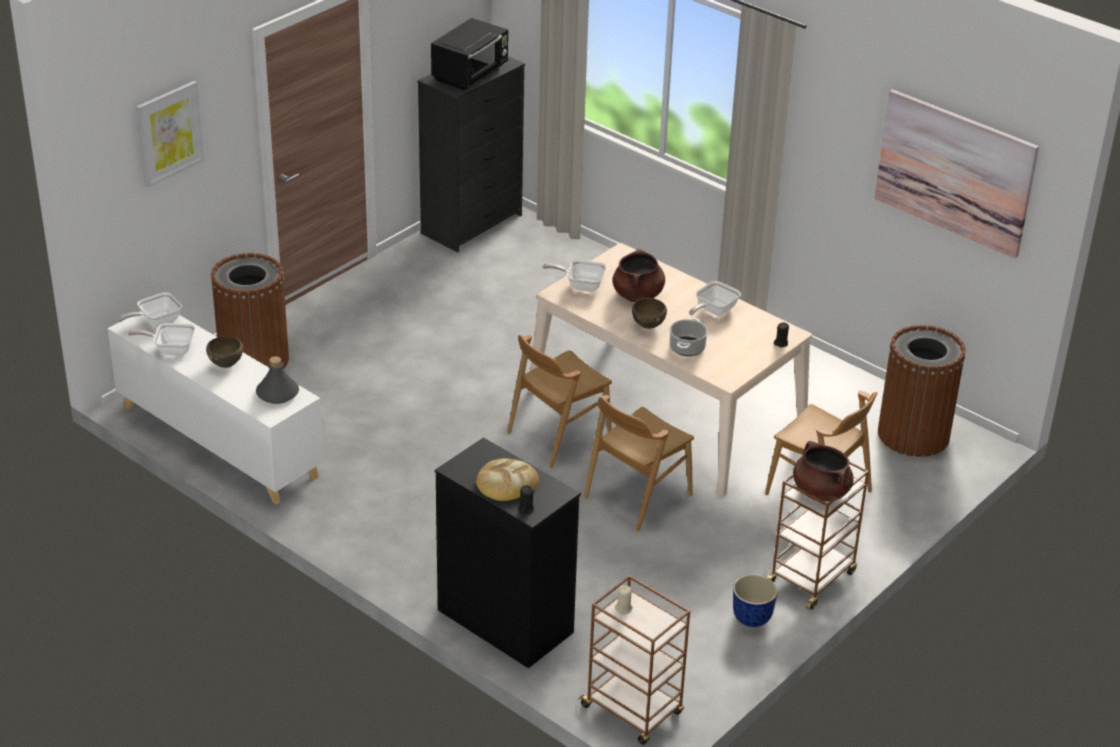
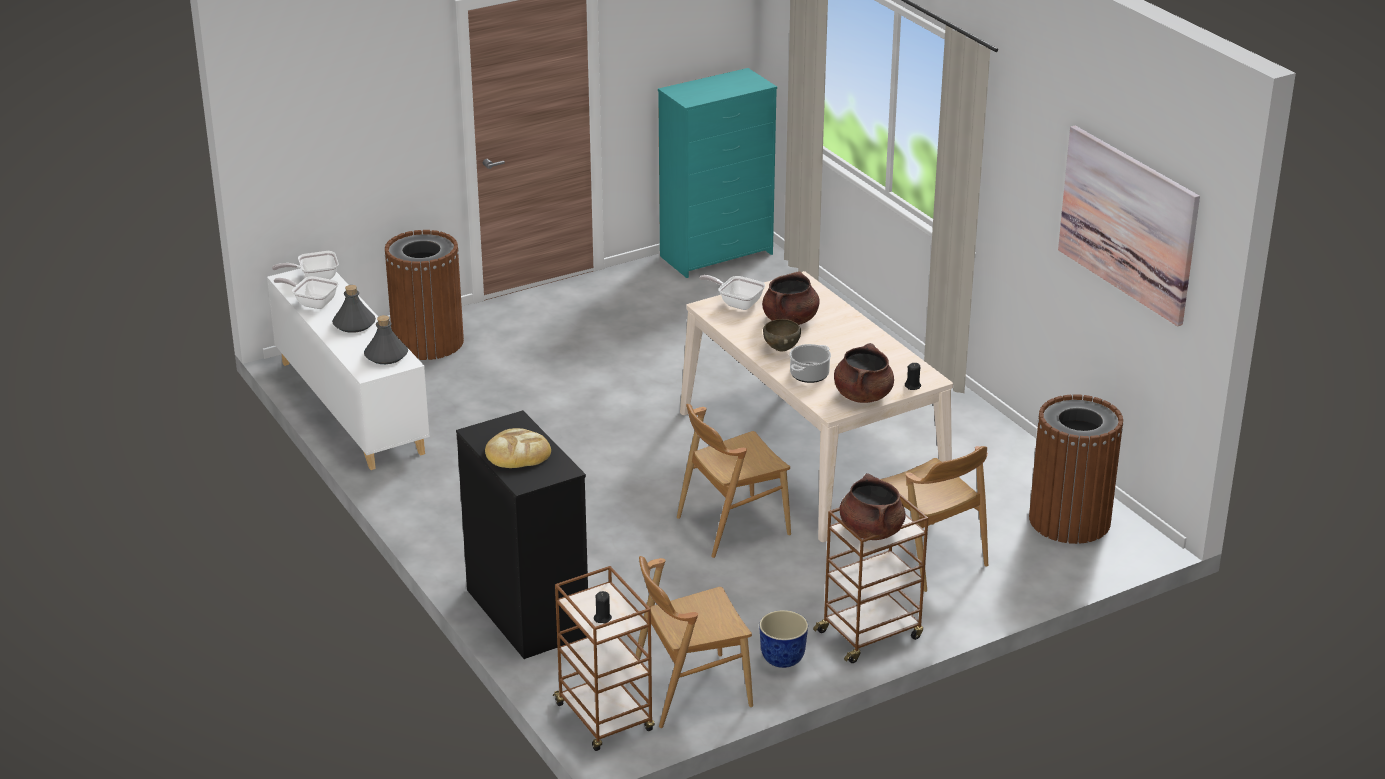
camera: 20 degrees right, 5 degrees down
(169, 133) = (351, 90): picture -> none
(226, 365) = (354, 324): brown bowl -> grey bottle
(471, 74) = (715, 89): black microwave -> none
(472, 224) = (717, 255): black dresser -> turquoise dresser
(525, 509) = (520, 478): black candle -> black candle (602, 618)
(558, 435) = (685, 457): brown chair -> brown chair (690, 690)
(624, 608) = (593, 598): beige candle -> none
(713, 311) = (860, 346): frying pan -> none
(744, 360) = (863, 395): none -> brown cooking pot

